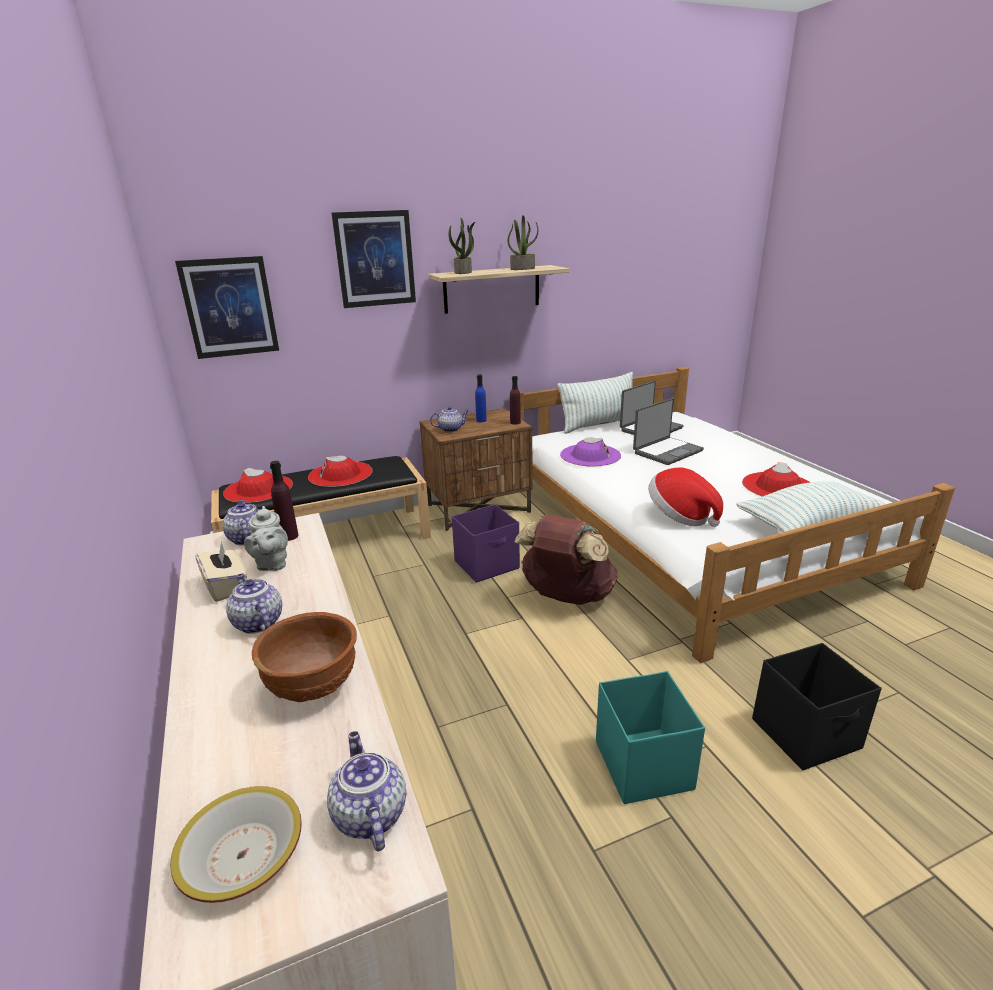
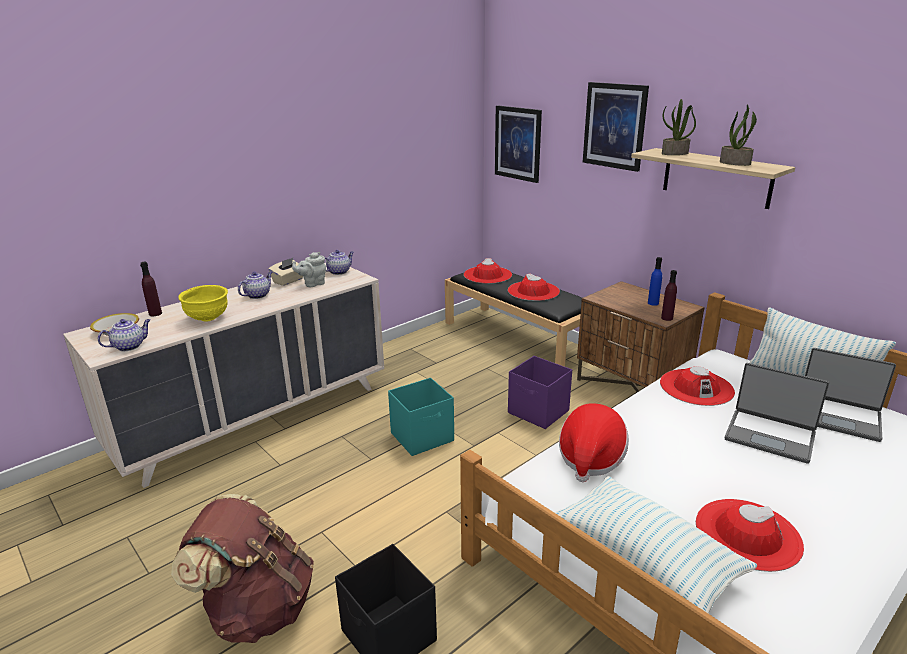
camera: 70 degrees right, 0 degrees up
(289, 536) = (345, 279): purple bottle -> purple bottle (155, 313)
(315, 687) = (208, 319): brown bowl -> yellow bowl
(451, 429) = (615, 296): teapot -> none
(566, 597) = (518, 463): brown backpack -> brown backpack (257, 608)
(590, 455) = (696, 387): purple hat -> red hat
(643, 764) = (329, 533): turquoise storage box -> turquoise storage box (423, 437)

